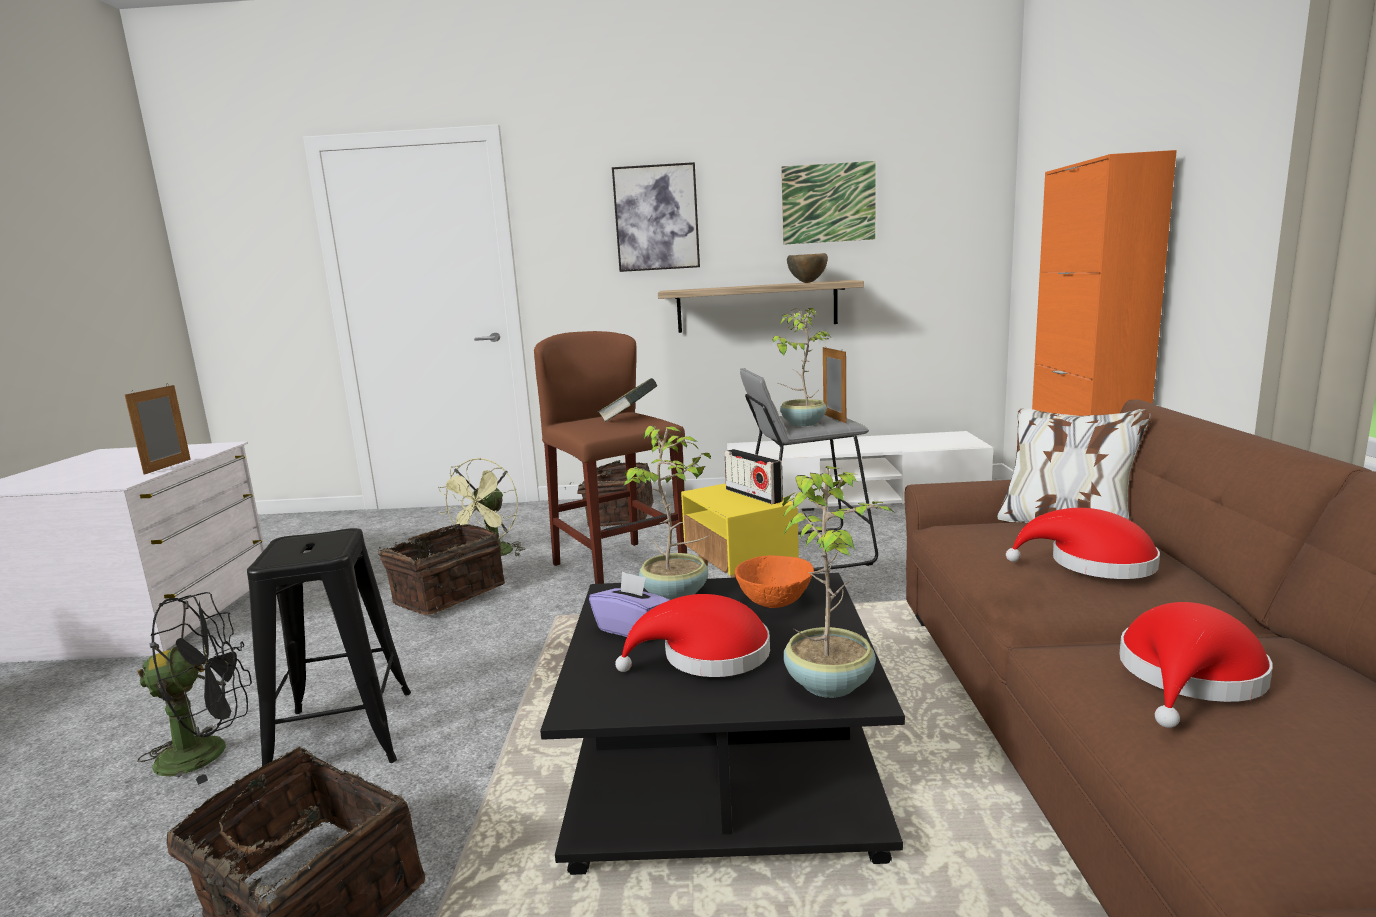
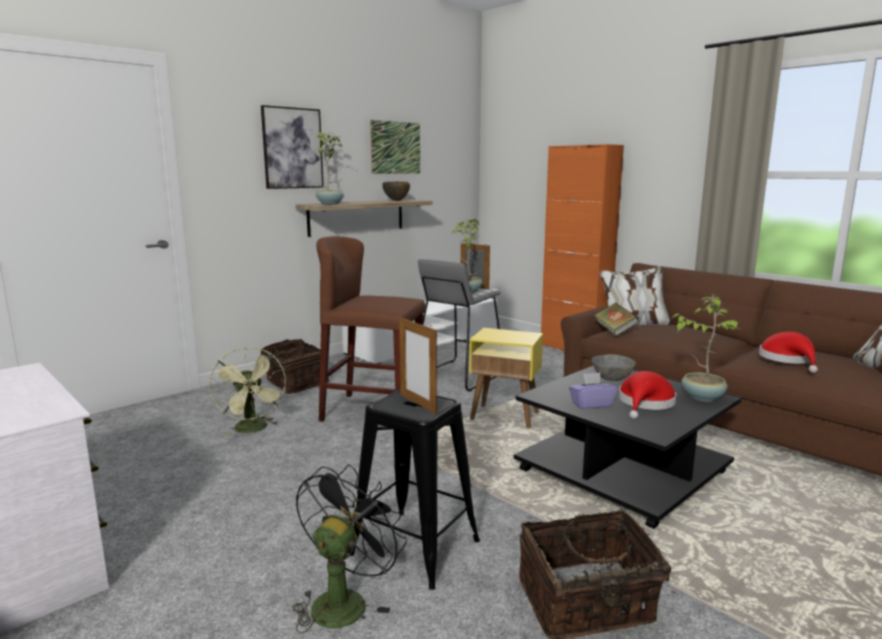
camera: 45 degrees left, 0 degrees up
(168, 466) = (49, 393): picture frame -> picture frame (418, 404)
(447, 594) = (281, 460): basket -> none
(629, 418) = (383, 298): book -> book (615, 331)
(676, 594) = (568, 387): potted plant -> potted plant (331, 204)
(753, 495) = (513, 333): radio -> none
(774, 601) = (612, 378): orange bowl -> grey bowl
(1093, 564) = (689, 335): red hat -> none

